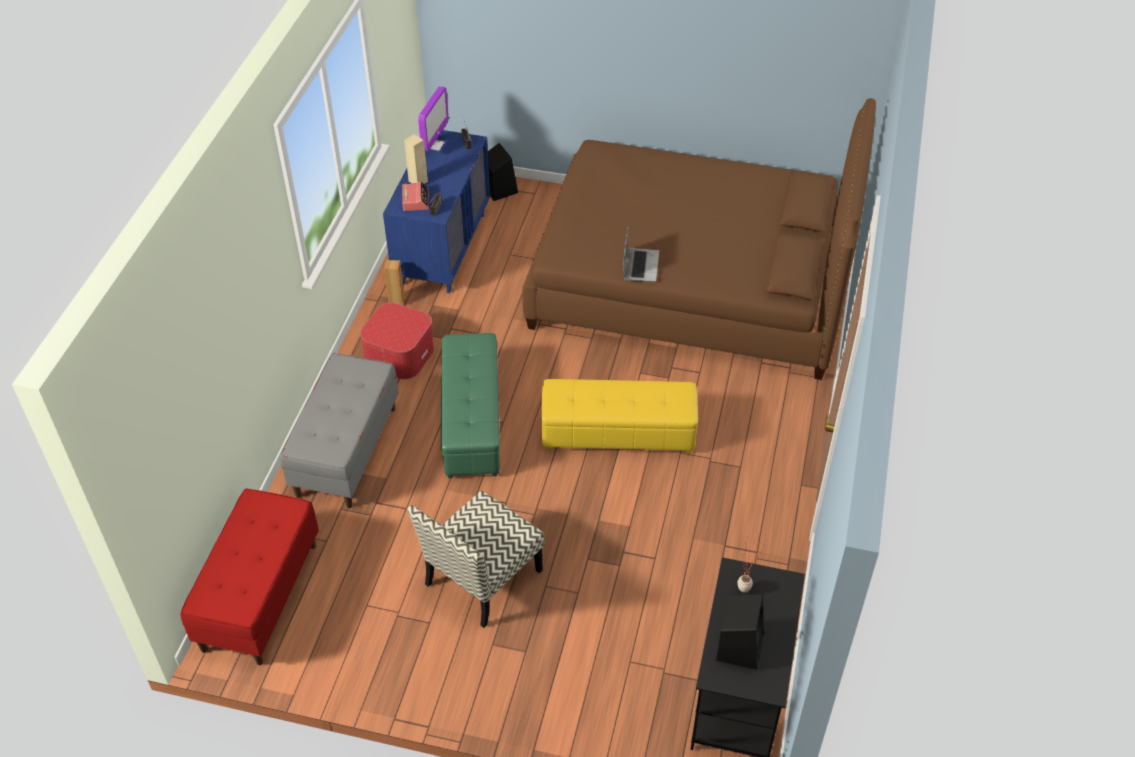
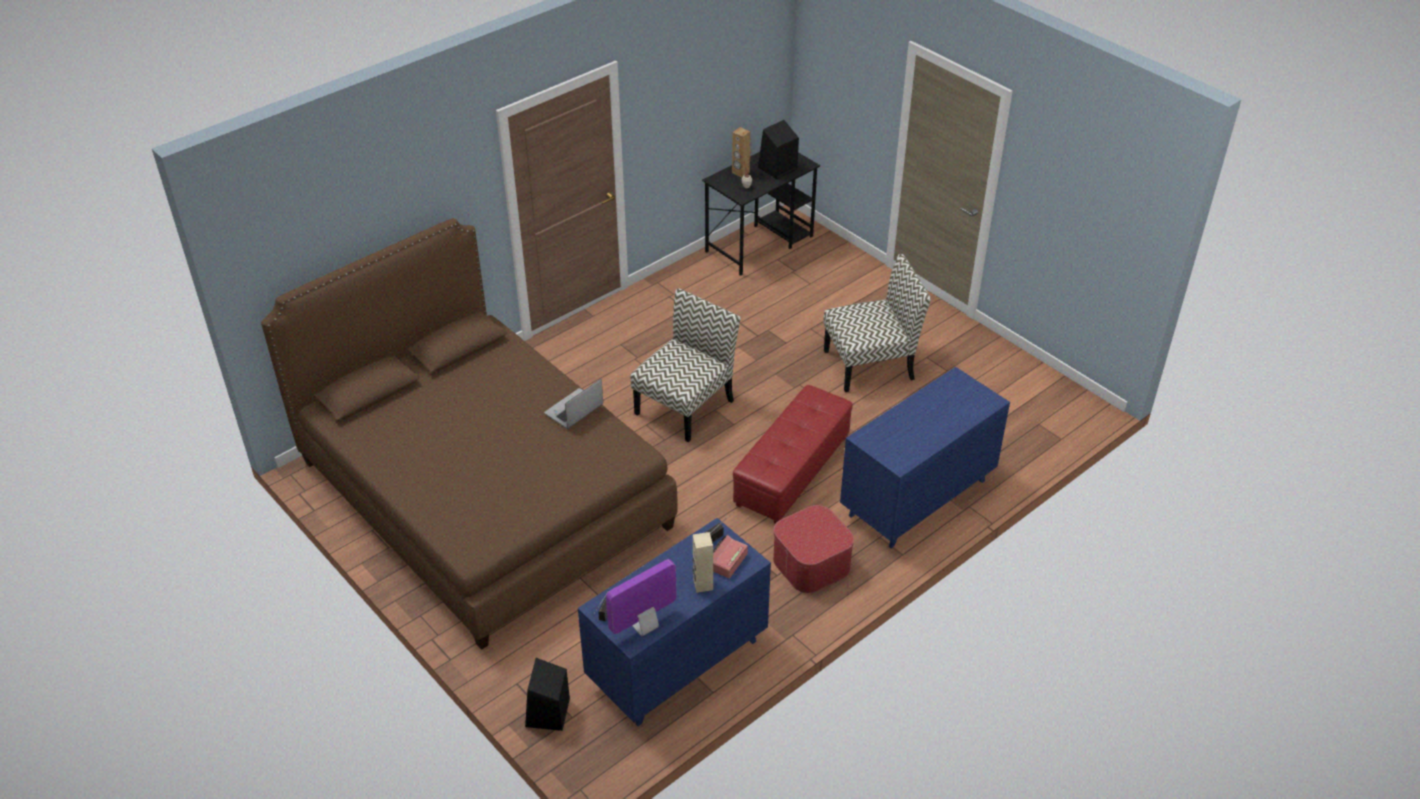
camera: 145 degrees left, 5 degrees down
(259, 596) = (1044, 426): red bench -> none
(346, 451) = (917, 499): grey bench -> blue dresser
(396, 301) = (774, 623): brown speaker -> brown speaker (740, 172)
(471, 421) = (792, 472): green ottoman -> red ottoman
(617, 434) = (685, 406): yellow ottoman -> chair

